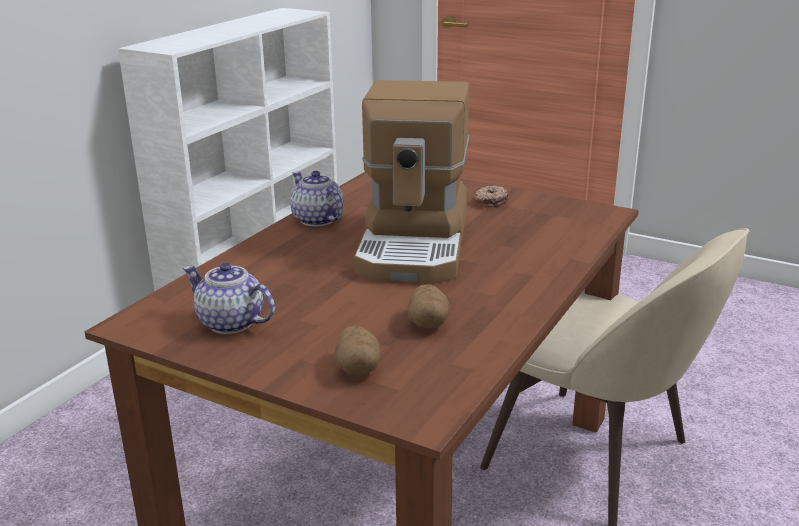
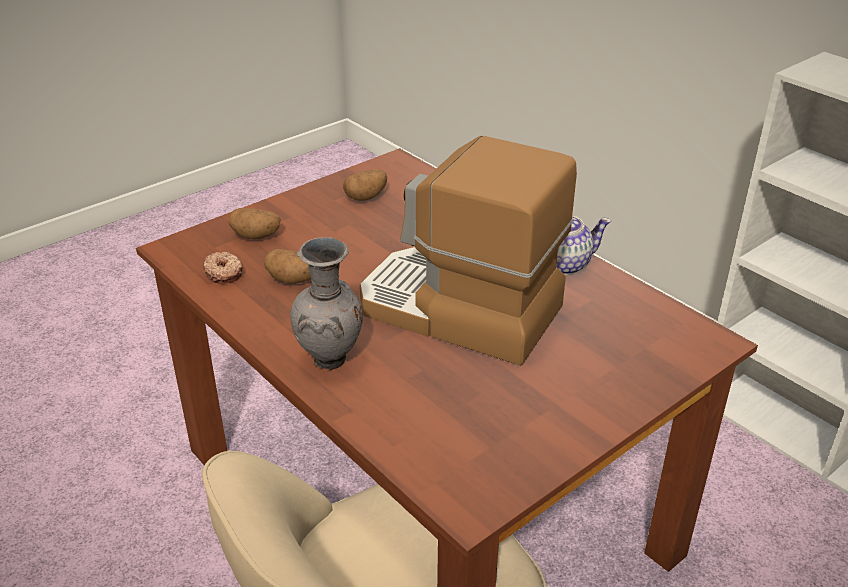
camera: 110 degrees right, 10 degrees up
(231, 323) = (366, 197): teapot -> potato
(490, 201) = (563, 403): donut -> donut (224, 273)
(528, 277) = (331, 362): none -> grey vase

